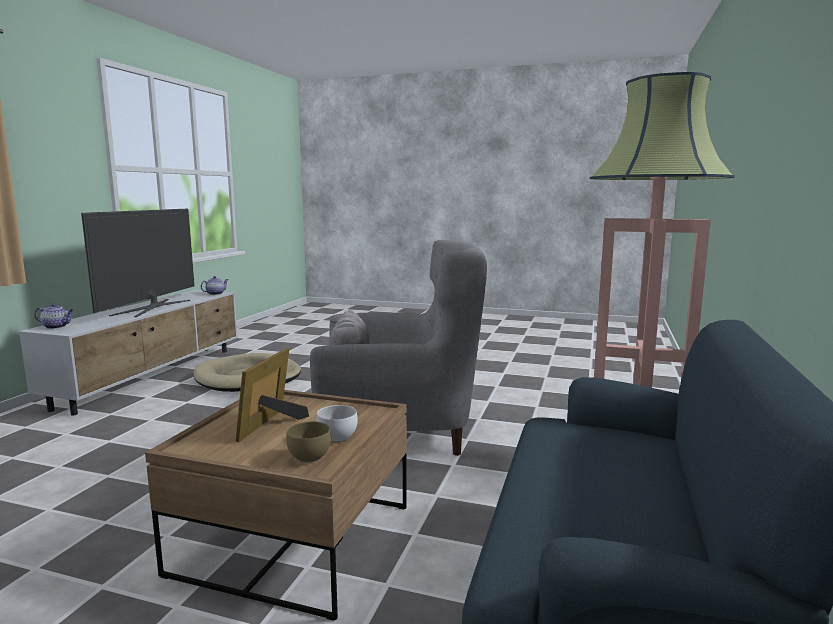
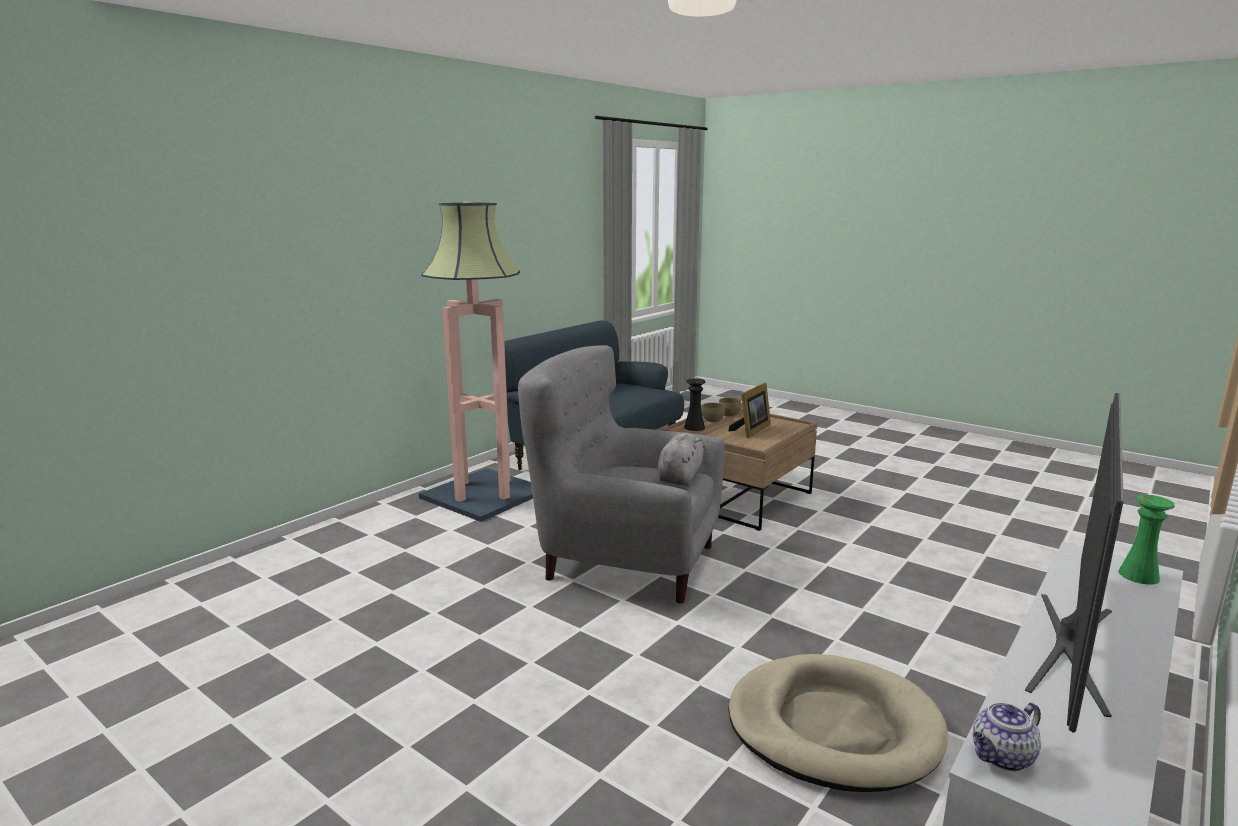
camera: 160 degrees left, 5 degrees up
(56, 326) = (1138, 575): teapot -> green vase
(339, 437) = (712, 420): white bowl -> brown bowl
(362, 418) = (694, 427): none -> black vase

